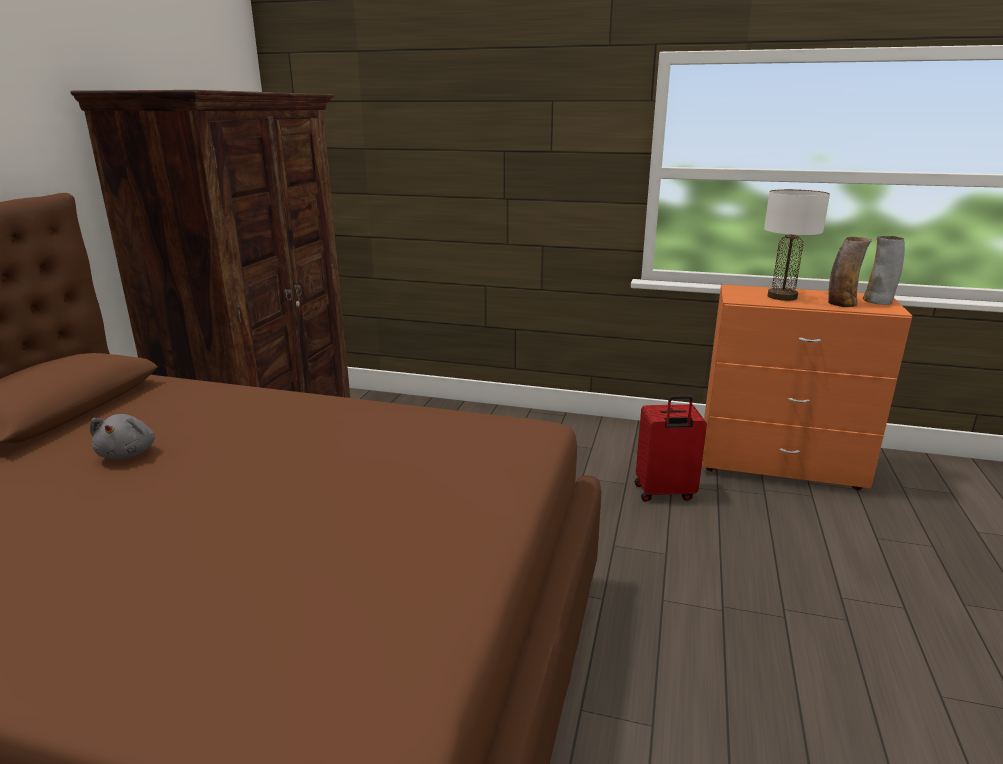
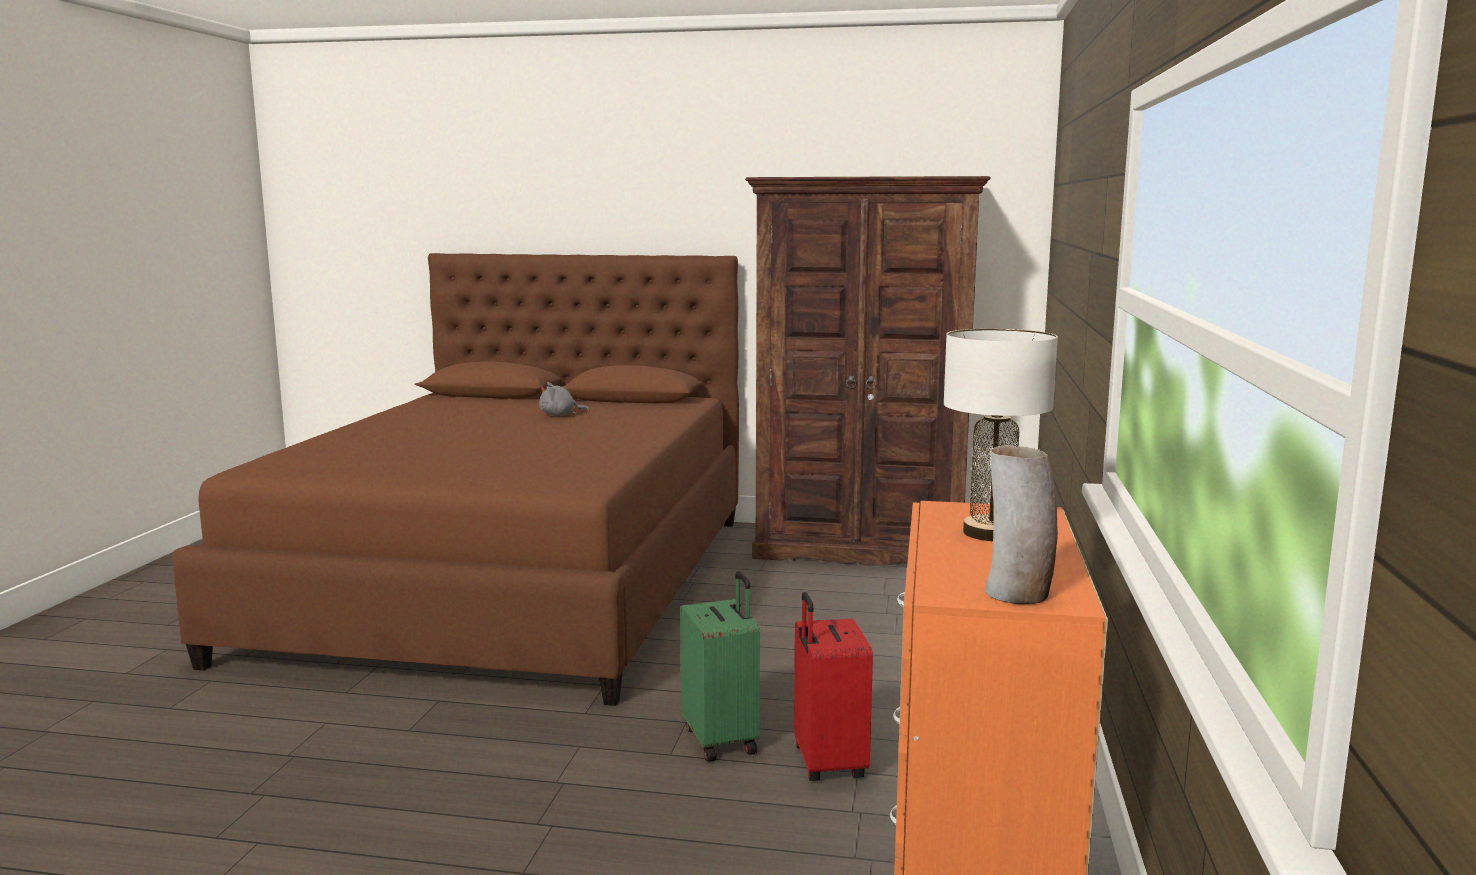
camera: 85 degrees right, 10 degrees down
(640, 530) = (722, 740): none -> green suitcase
(841, 304) = (969, 565): vase -> none

